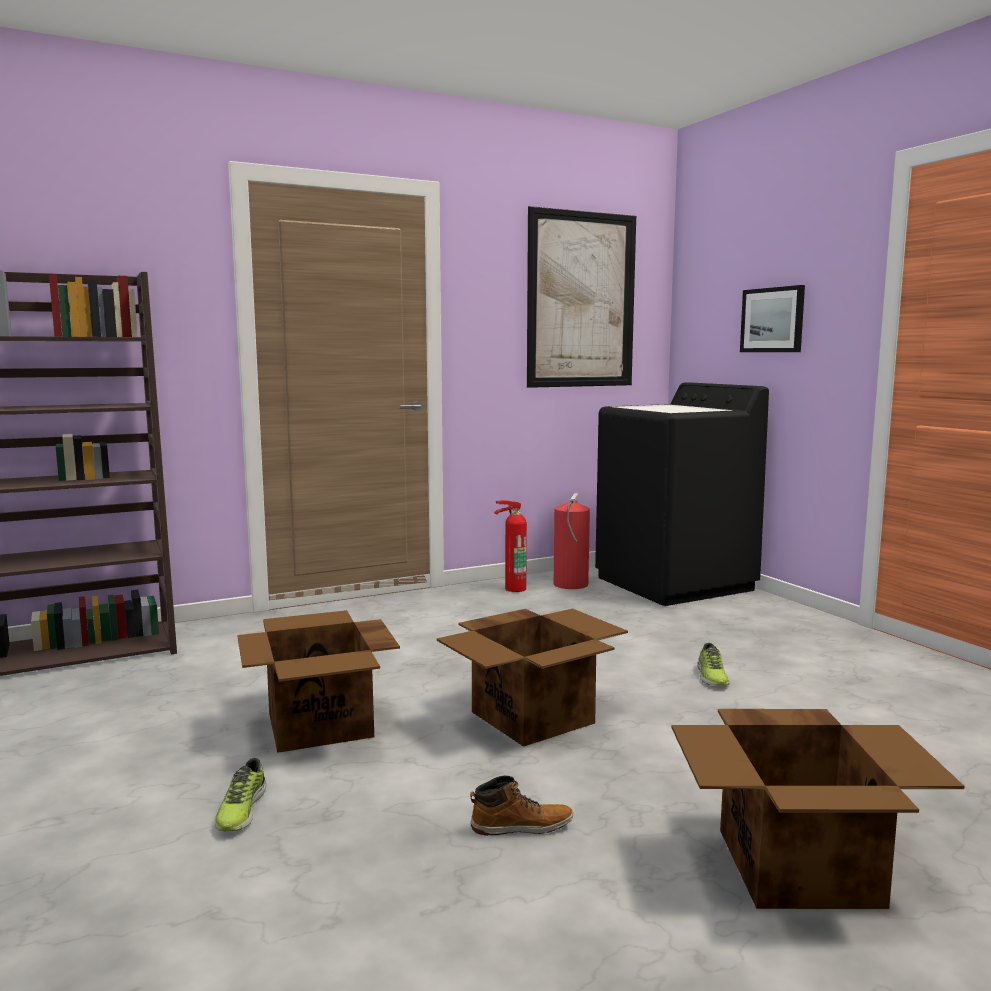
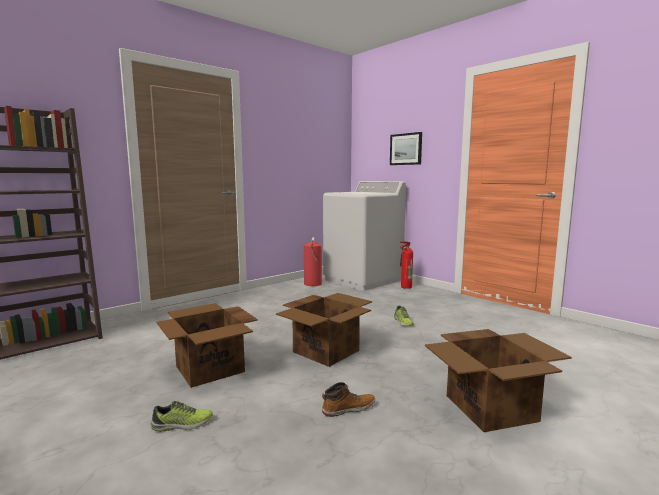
camera: 15 degrees left, 0 degrees up
(240, 810) = (182, 424): shoe -> shoe turned 90 degrees counterclockwise
(513, 589) = (284, 288): fire extinguisher -> fire extinguisher (404, 287)
(581, 300) = (310, 138): picture -> none
(675, 583) = (363, 280): black washing machine -> white washing machine

